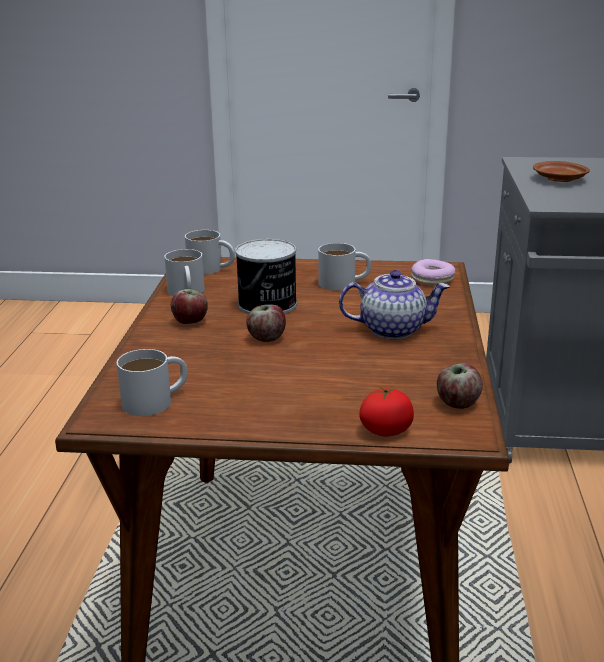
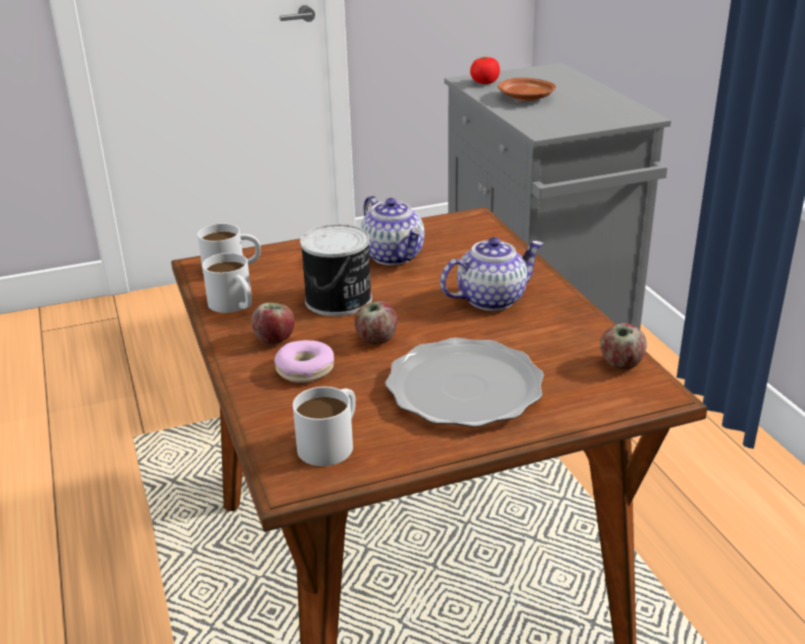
camera: 25 degrees left, 5 degrees up
(298, 389) = (464, 389): none -> plate
(344, 283) = (394, 256): white mug -> teapot
(386, 430) = (585, 410): tomato -> tomato (484, 83)
(433, 279) = (477, 233): donut -> donut (305, 369)

